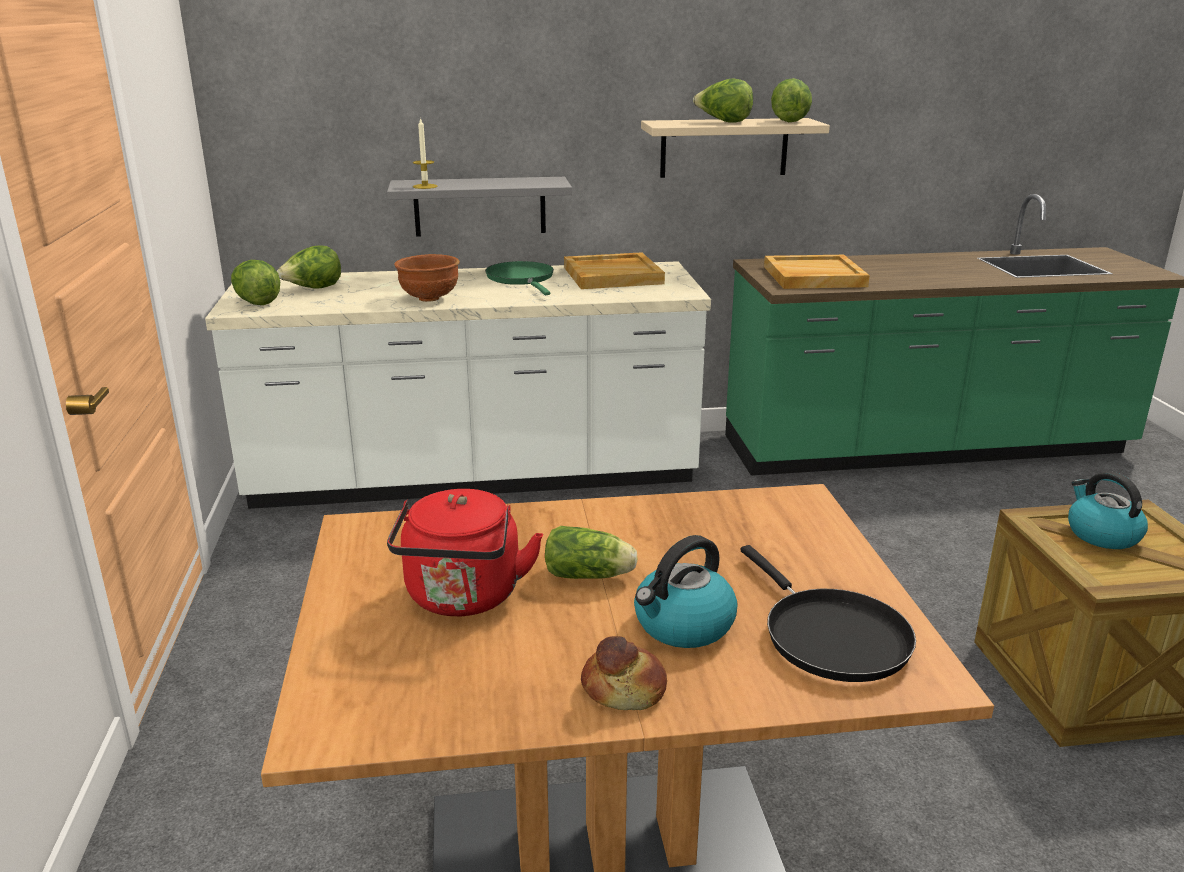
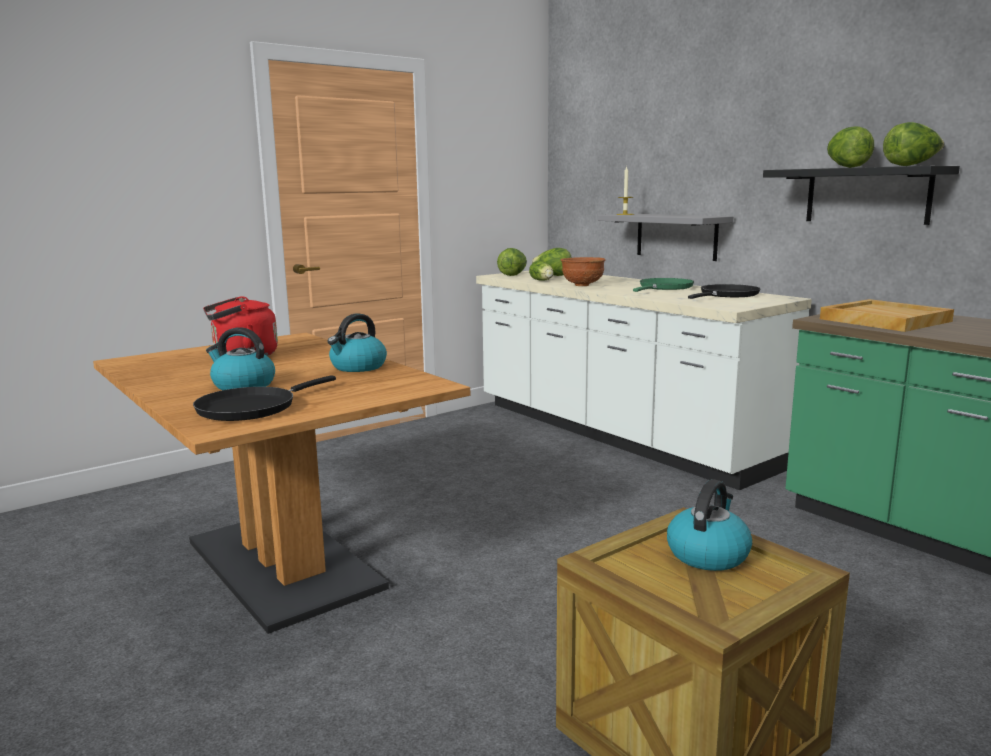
camera: 60 degrees right, 10 degrees down
(591, 575) = (283, 367): lettuce -> lettuce (542, 280)
(613, 275) = (727, 295): beige tray -> black frying pan
(624, 688) = (174, 386): bread -> none
(651, 523) = (358, 367): none -> kettle
(724, 147) = (867, 195): beige shelf -> black shelf

